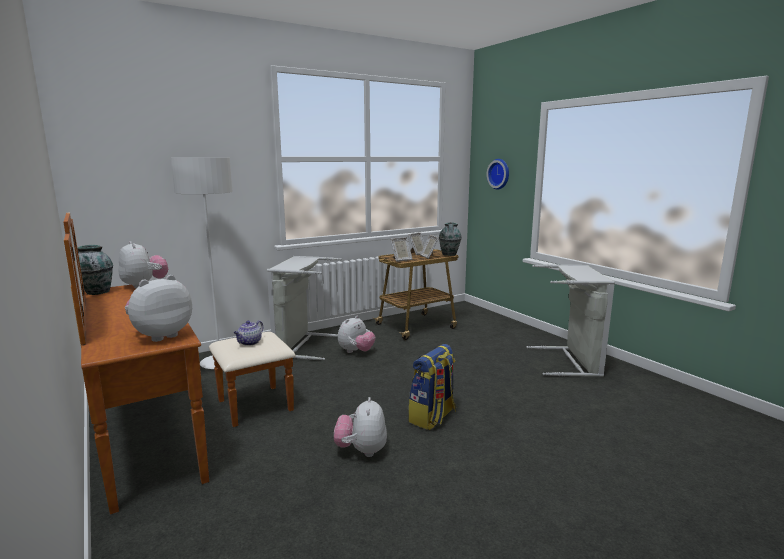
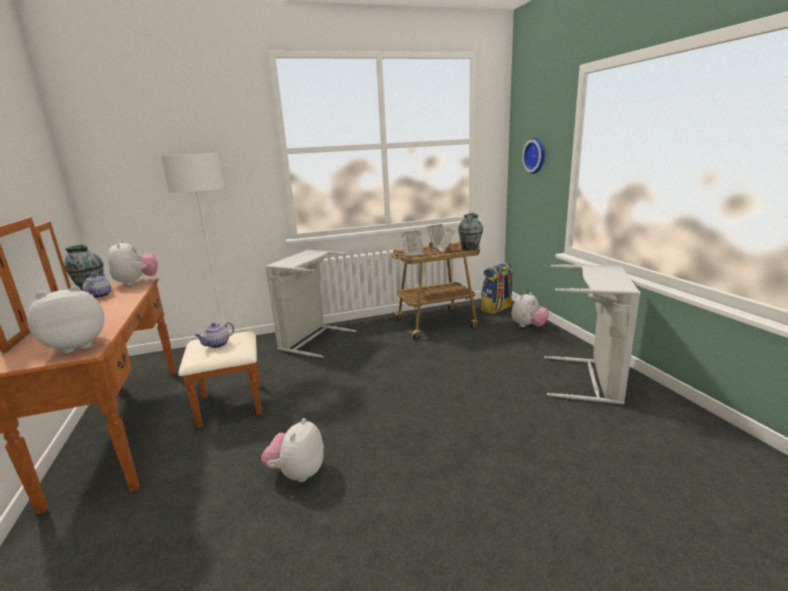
camera: 15 degrees right, 5 degrees up
(117, 297) = (99, 296): none -> teapot
(356, 351) = (359, 350): plush toy -> plush toy (528, 326)
(433, 417) = (394, 439): backpack -> backpack (497, 309)

